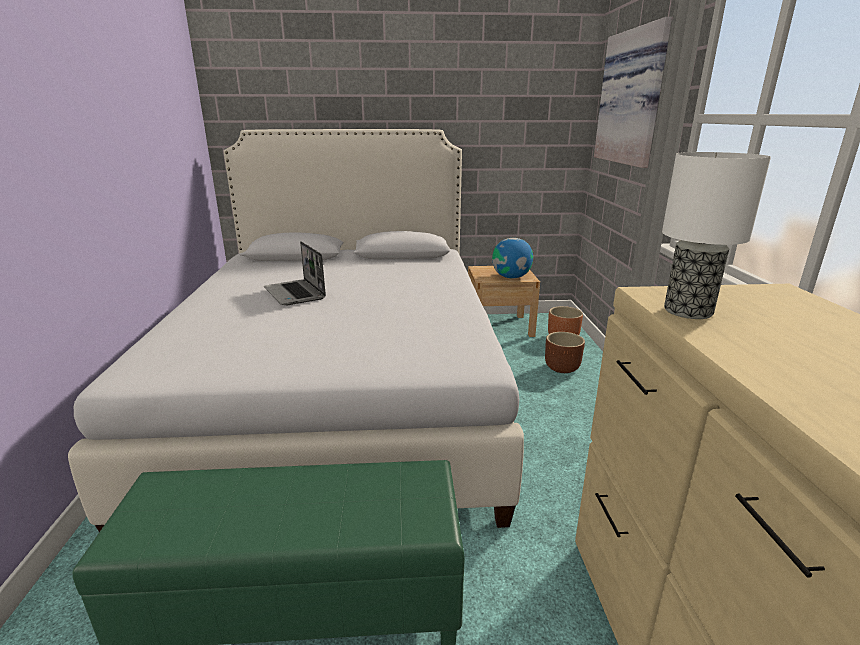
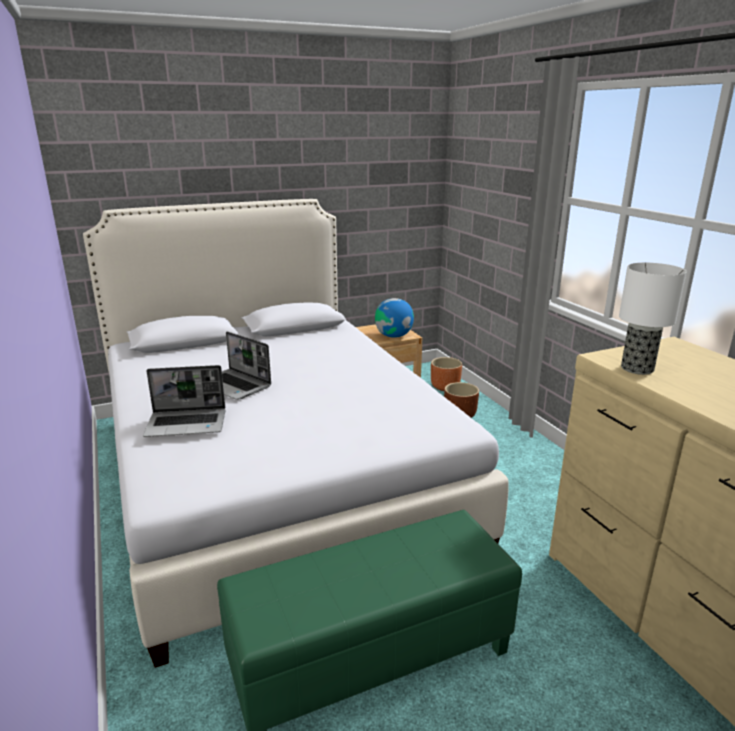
camera: 20 degrees left, 0 degrees up
(217, 318) = (187, 424): none -> laptop
(634, 98) = (496, 171): picture -> none

